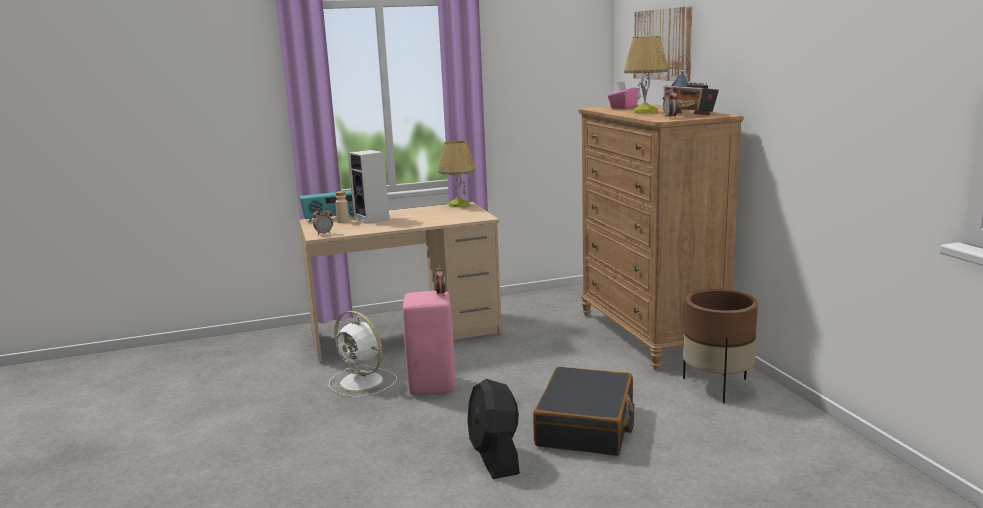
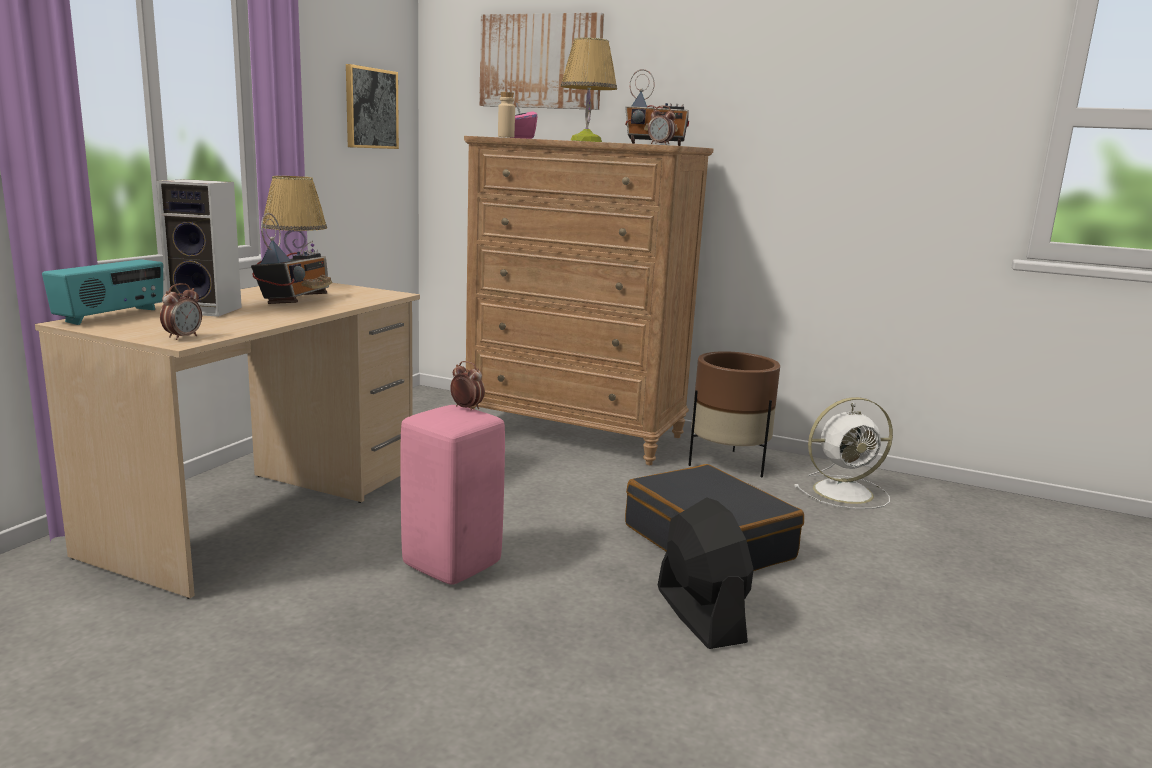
camera: 50 degrees left, 0 degrees up
(343, 221) = (158, 318): beige bottle -> beige bottle (506, 137)
(363, 382) = (334, 598): white fan -> white fan (845, 492)
(425, 216) = (295, 300): none -> radio
(495, 457) = (699, 614): black fan -> black fan turned 135 degrees counterclockwise
(560, 86) = (371, 108): none -> picture

